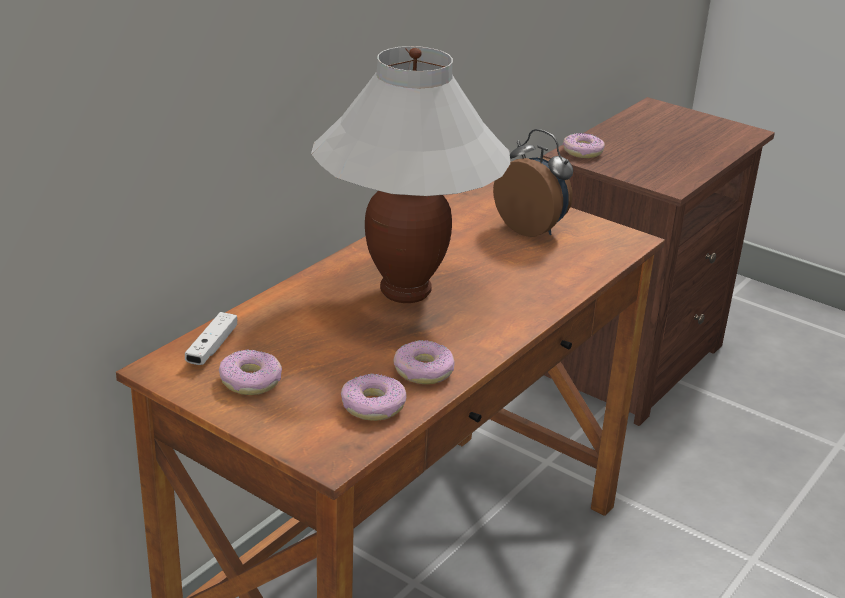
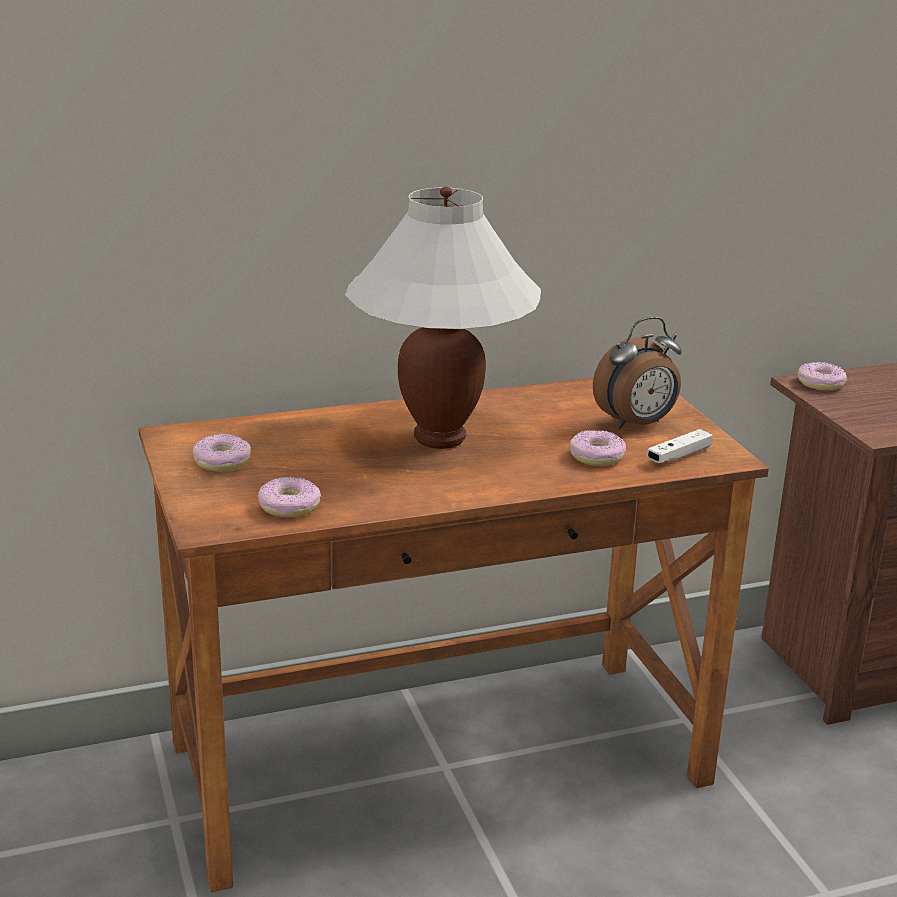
camera: 35 degrees right, 5 degrees down
(212, 347) = (226, 432): white game controller -> white game controller (679, 456)
(423, 371) = (366, 496): donut -> donut (596, 456)
(532, 228) = (637, 424): alarm clock -> alarm clock turned 75 degrees clockwise

